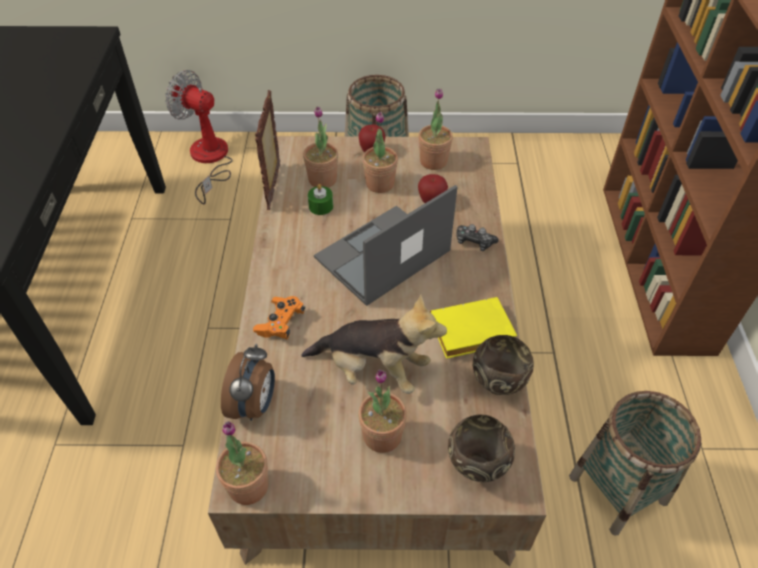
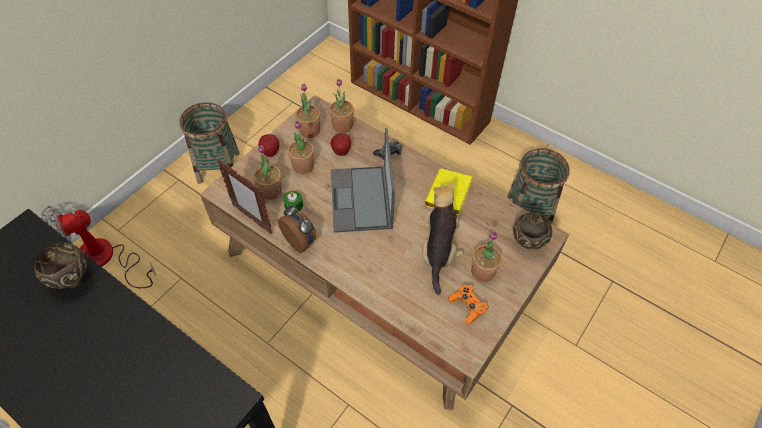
camera: 55 degrees left, 5 degrees up
(248, 486) = (470, 350): potted plant -> potted plant (342, 125)
(254, 404) = (419, 320): alarm clock -> alarm clock (300, 241)
(281, 323) = (370, 276): orange game controller -> orange game controller (467, 307)
(373, 370) = (439, 251): plush toy -> plush toy turned 45 degrees counterclockwise
(498, 384) = (488, 204): brown bowl -> brown bowl (72, 279)

